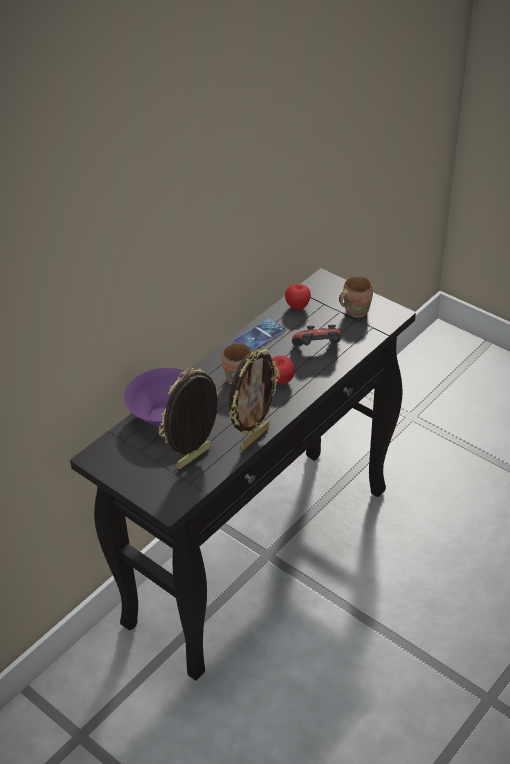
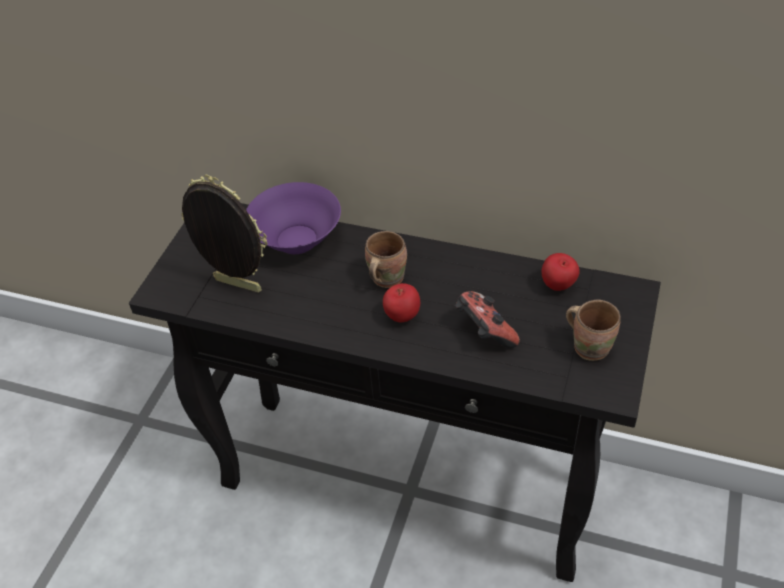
camera: 70 degrees right, 5 degrees up
(254, 437) = (292, 325): picture frame -> none
(259, 336) = (478, 269): phone -> none

